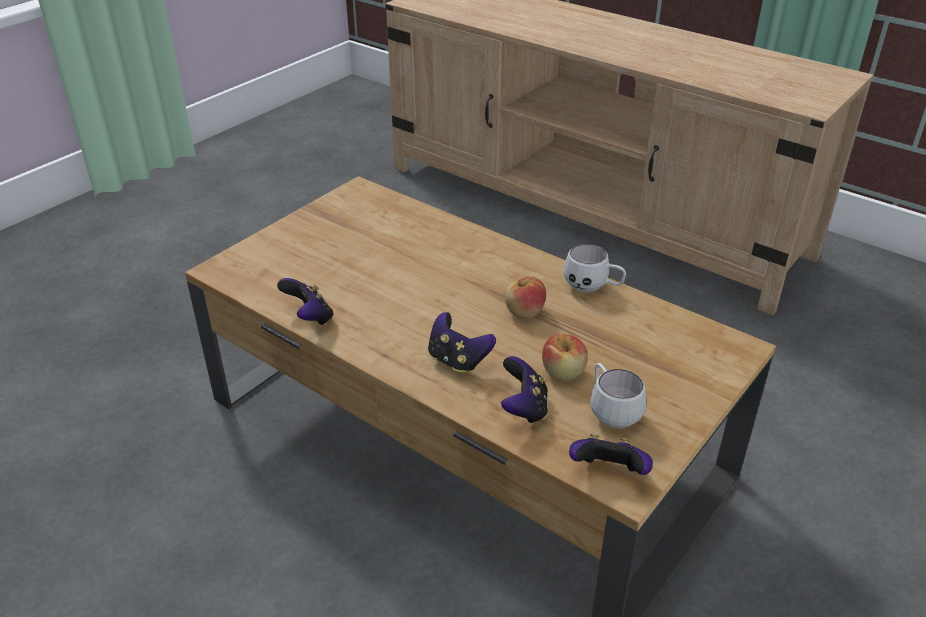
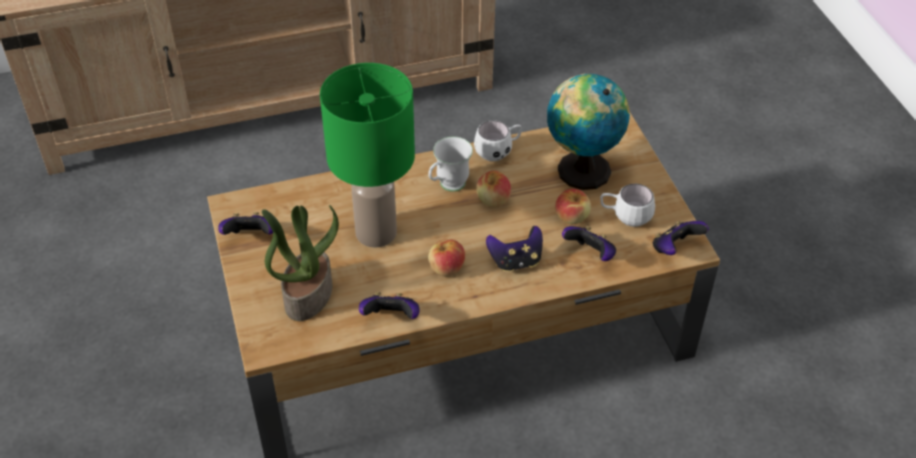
camera: 55 degrees left, 10 degrees up
(296, 264) = (308, 294): none -> potted plant
(334, 211) = (251, 237): none -> game controller
(403, 322) = (446, 268): none -> apple
(405, 267) = (377, 233): none -> green table lamp
(508, 278) = (447, 186): none -> white mug
(638, 348) = (580, 169): none -> globe

